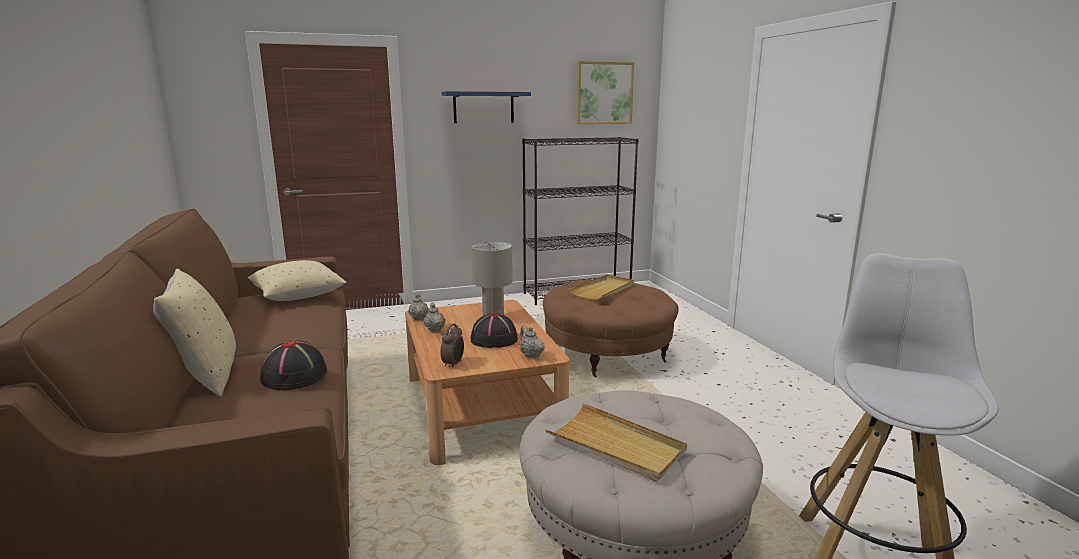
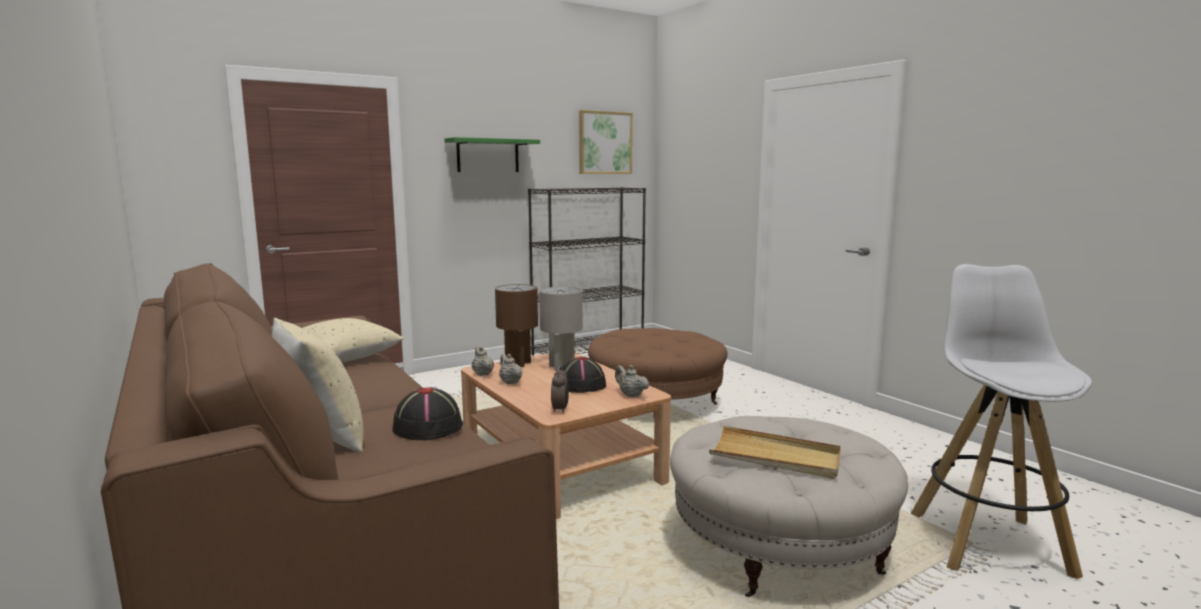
camera: 15 degrees left, 5 degrees down
(458, 310) = (518, 363): none -> brown table lamp
(483, 107) = (488, 155): blue shelf -> green shelf
(603, 290) = (649, 336): beige tray -> none

